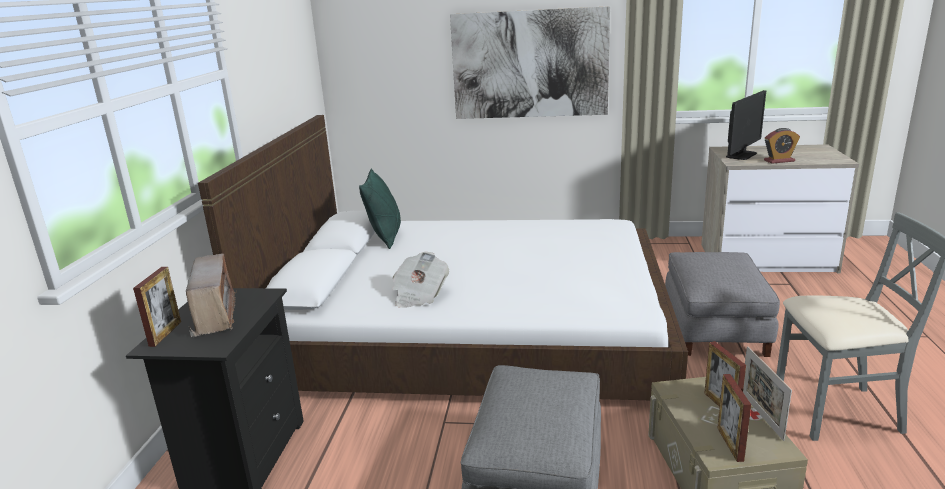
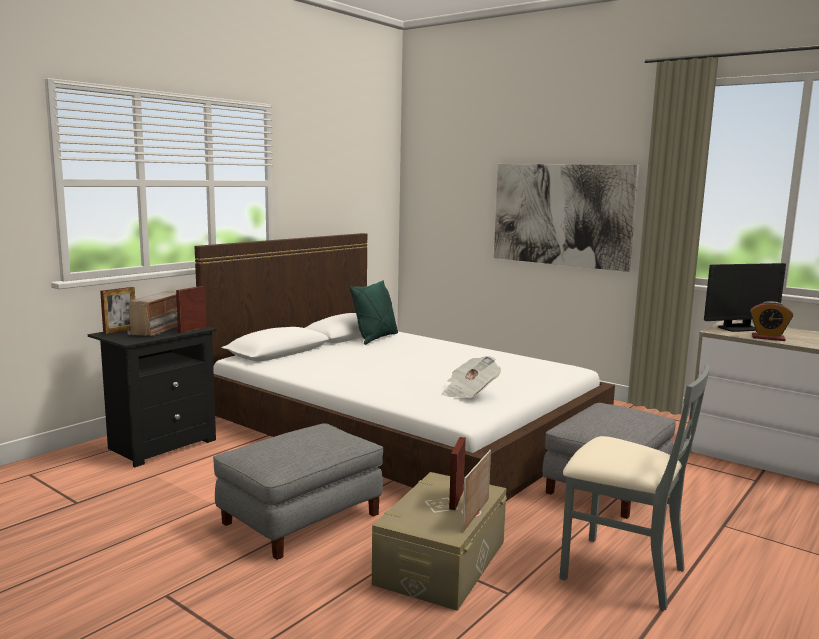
camera: 30 degrees right, 10 degrees down
(419, 295) = (333, 371): newspaper -> newspaper (469, 392)
(730, 444) = (417, 519): picture frame -> picture frame (192, 329)

